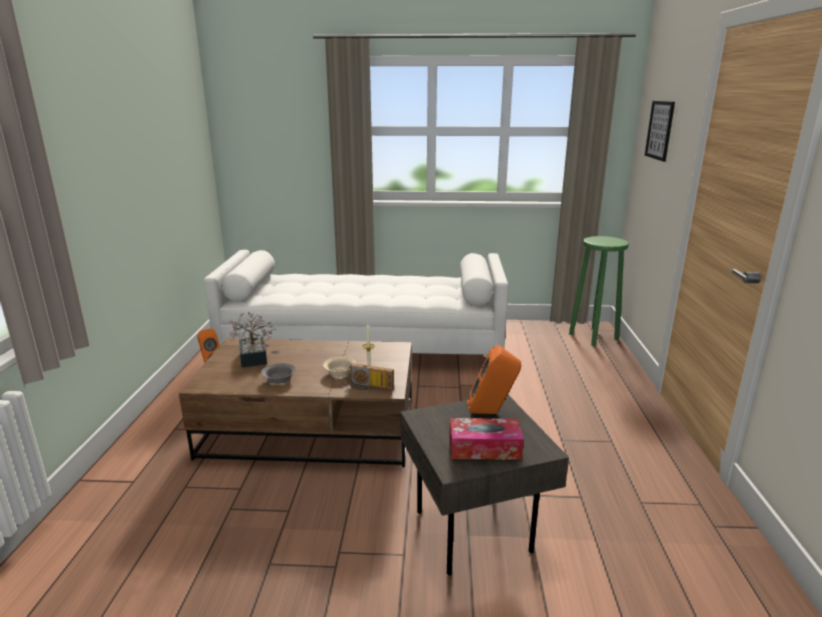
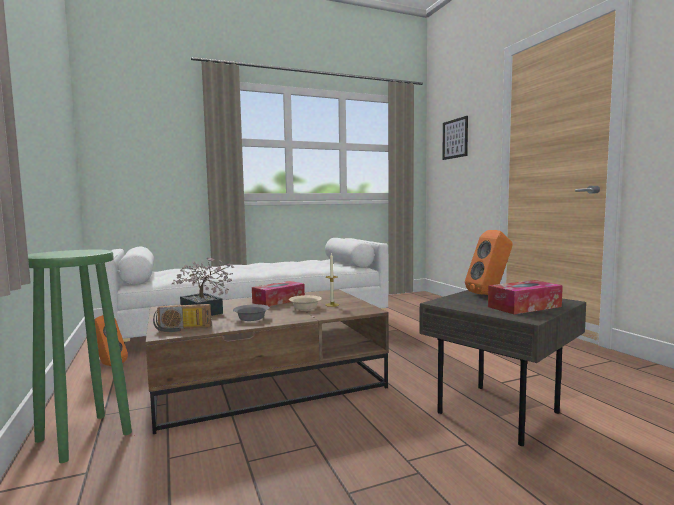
camera: 25 degrees left, 15 degrees down
(332, 353) = (278, 301): none -> tissue box
(369, 387) = (346, 310): radio -> radio (182, 329)
(594, 337) = (426, 298): green stool -> green stool (84, 437)

